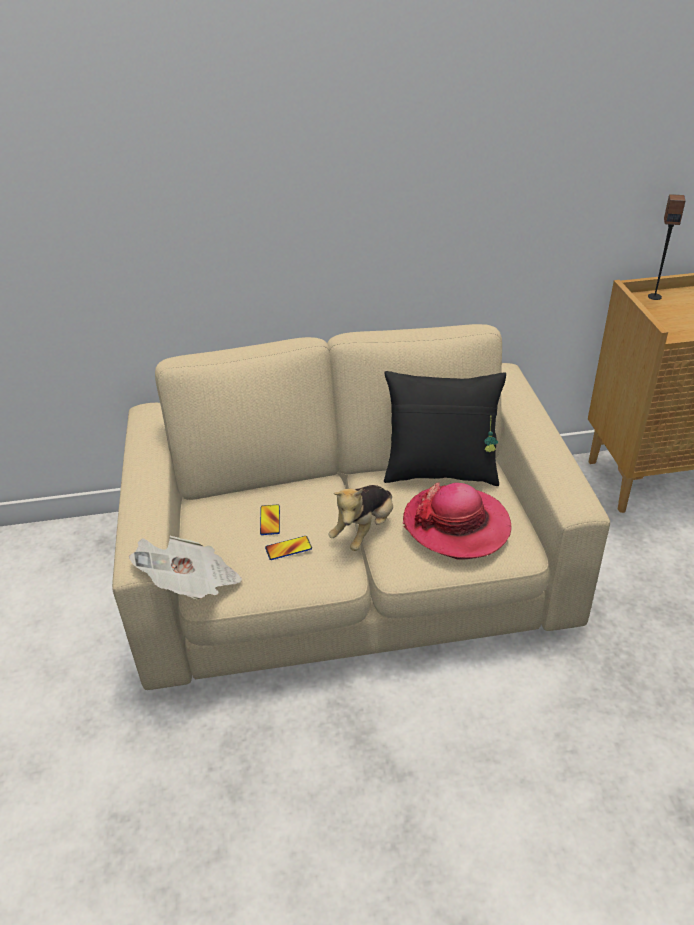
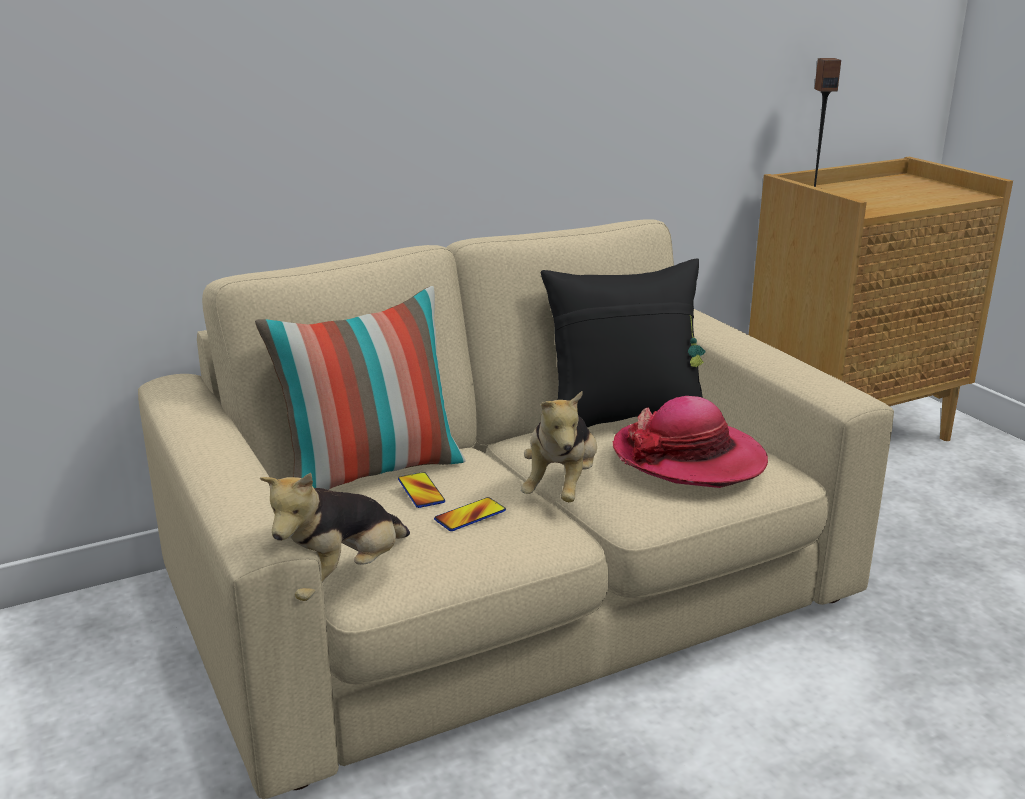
camera: 20 degrees left, 15 degrees down
(191, 584) = (341, 578): newspaper -> plush toy
(255, 492) = (371, 473): none -> pillow

